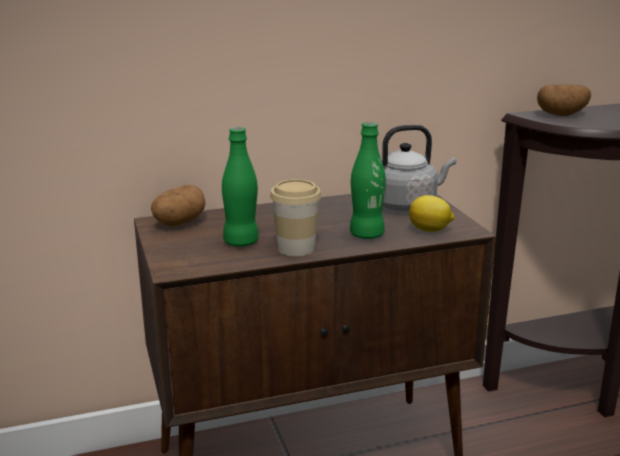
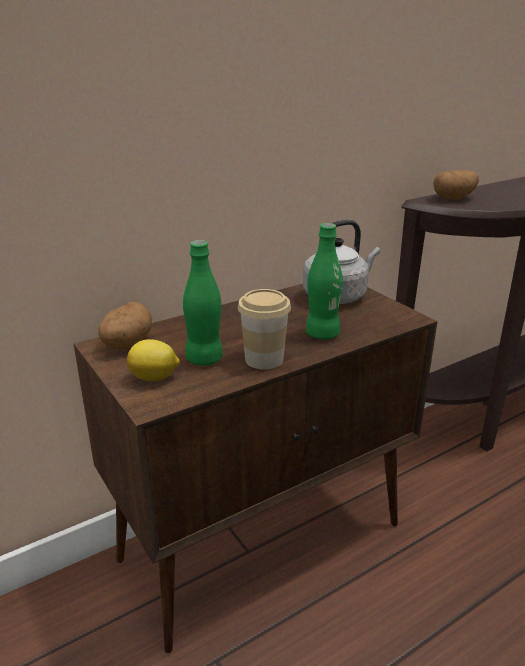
camera: 15 degrees left, 5 degrees up
(430, 230) = (377, 322): lemon -> lemon (155, 378)

